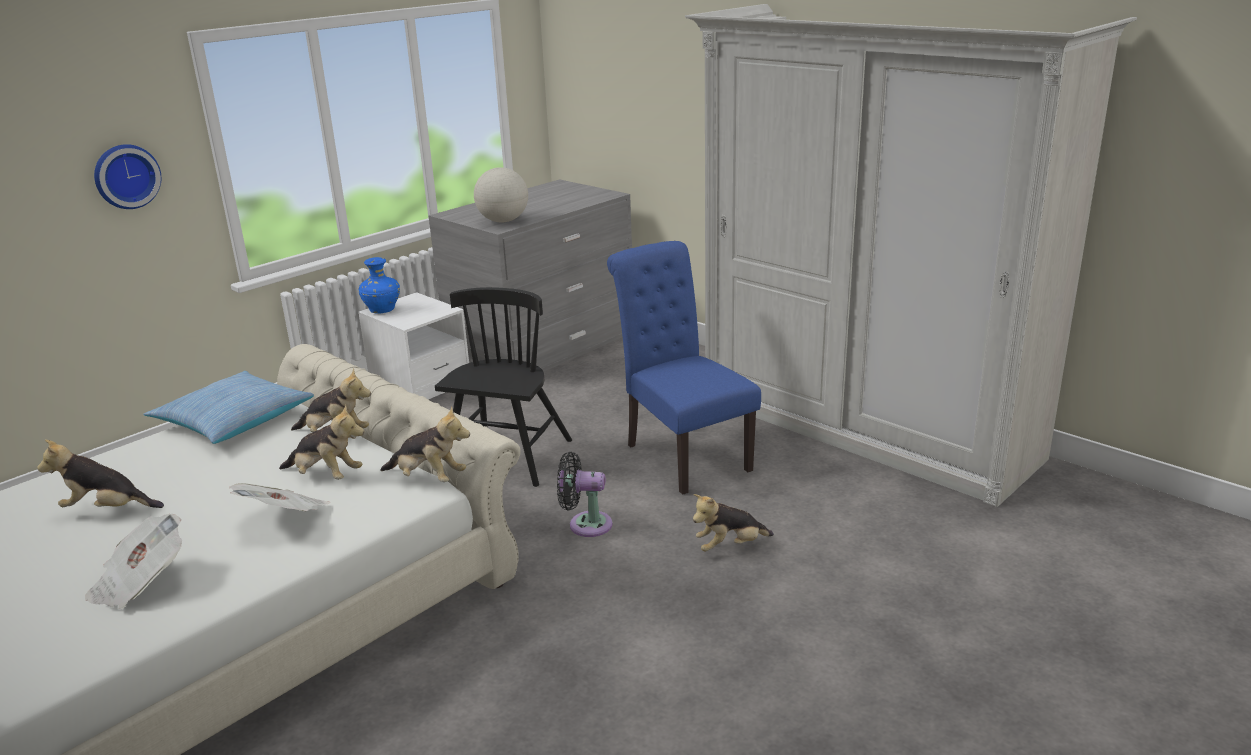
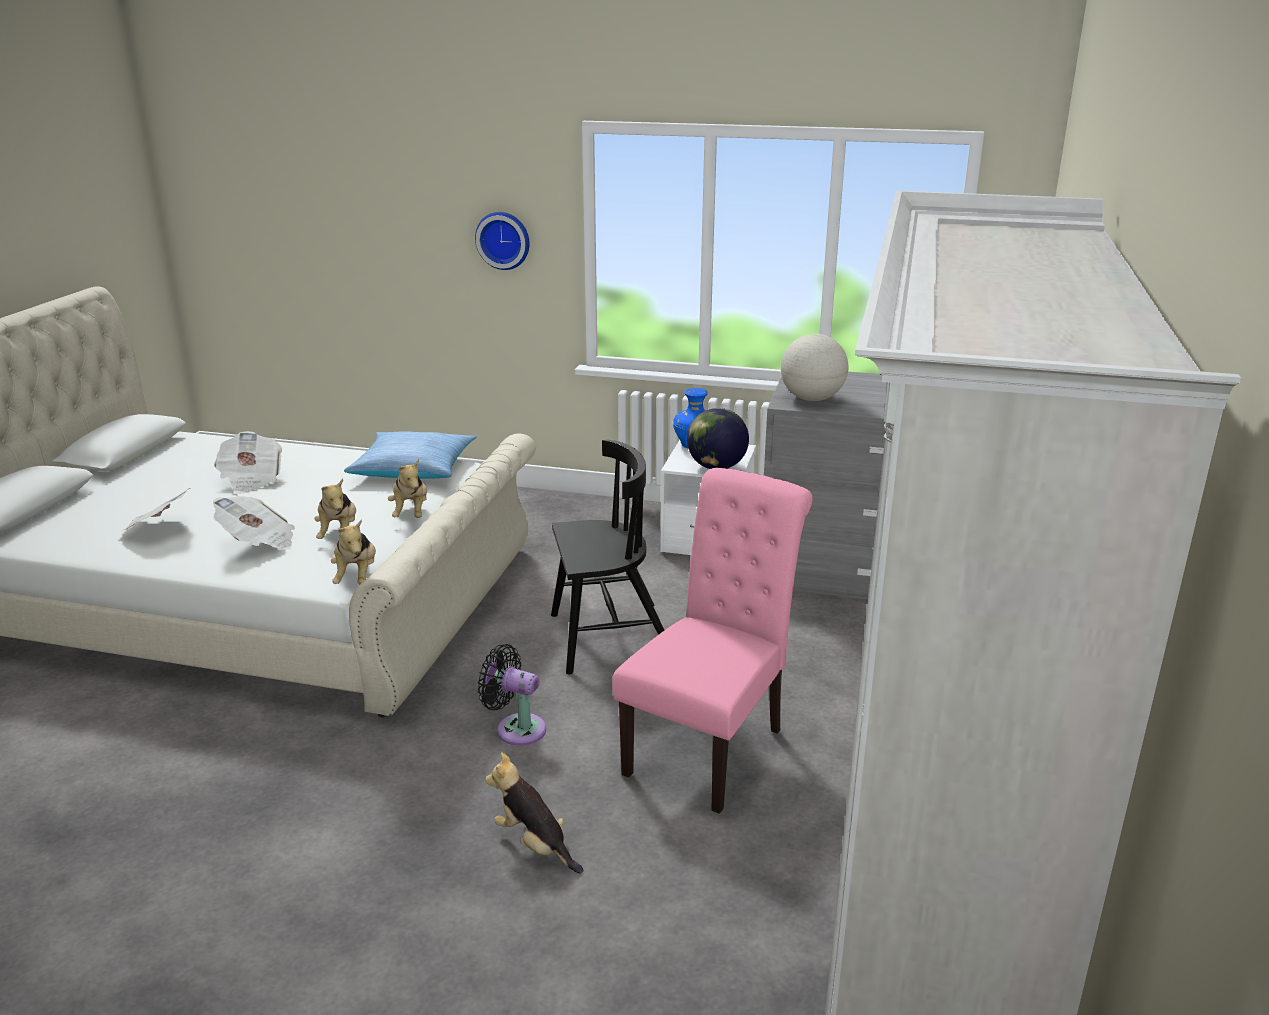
camera: 60 degrees right, 0 degrees up
(107, 509) = (251, 479): plush toy -> newspaper
(432, 312) = (716, 467): none -> globe
(585, 524) = (516, 728): black fan -> black fan turned 45 degrees counterclockwise
(682, 454) = (711, 746): blue chair -> pink chair

